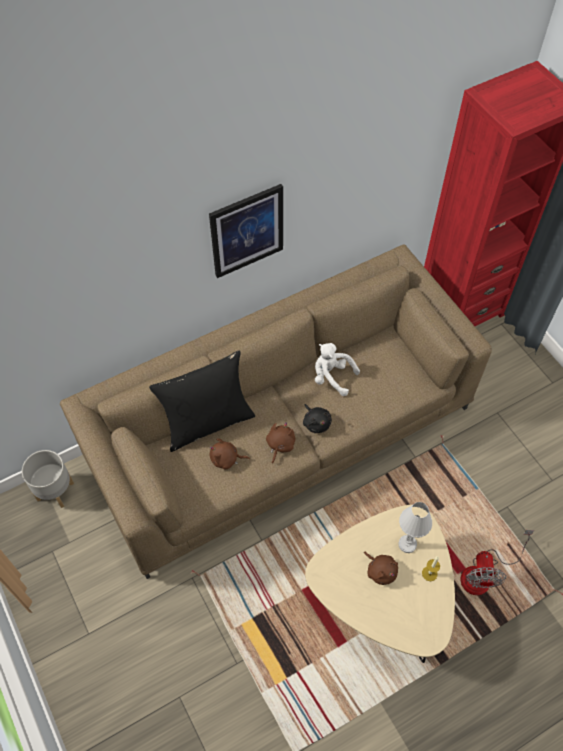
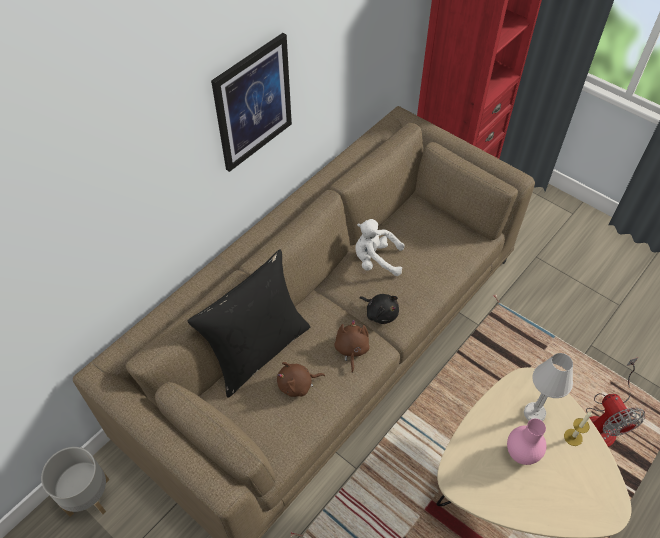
camera: 20 degrees left, 5 degrees down
(380, 571) = (520, 453): brown plush toy -> pink vase

